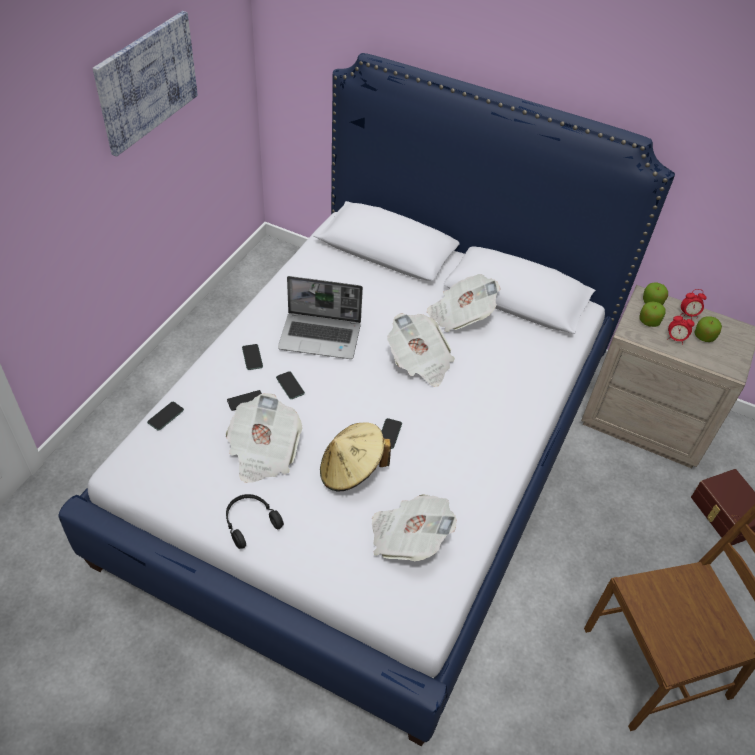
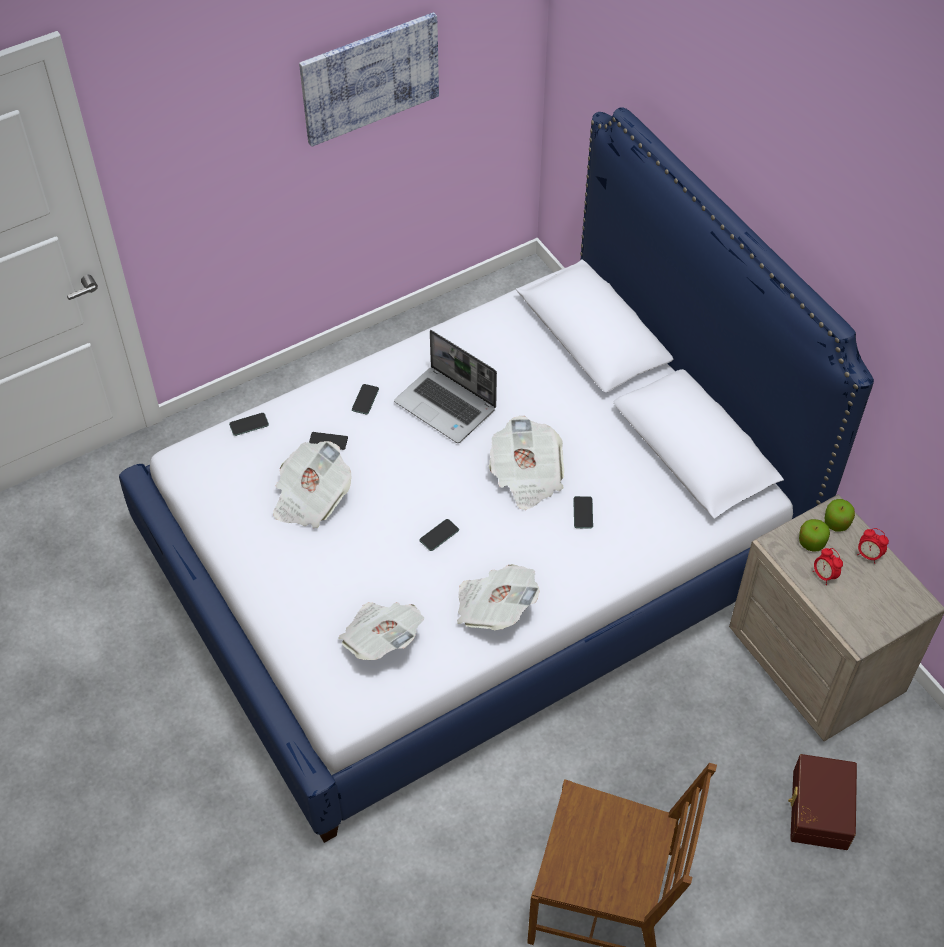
camera: 35 degrees right, 5 degrees up
(250, 522) = (256, 557): black headphones -> none
(290, 385) = (380, 444): phone -> phone (583, 512)
(351, 470) = (377, 553): beige hat -> none
(460, 315) = (611, 444): newspaper -> newspaper (494, 608)
(704, 336) = (862, 588): apple -> none

